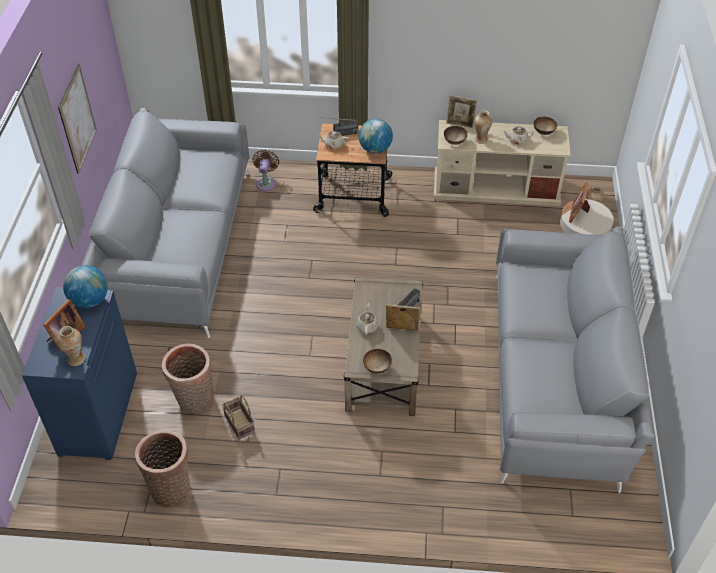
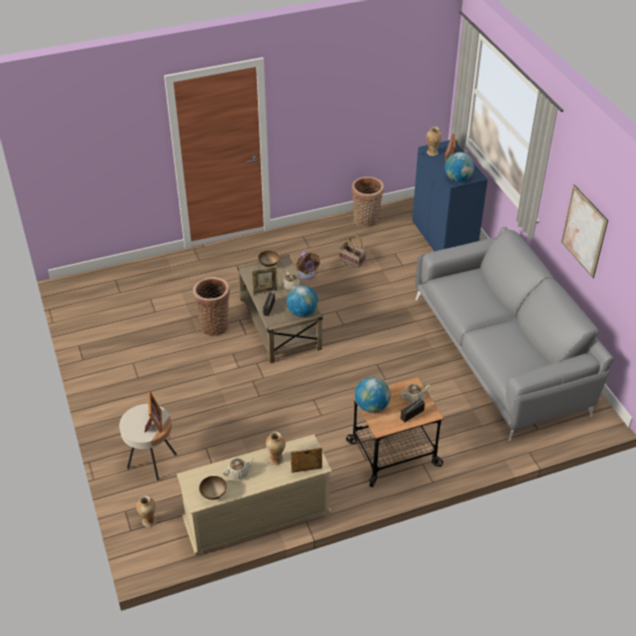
camera: 155 degrees right, 5 degrees down
(194, 400) = (391, 262): basket -> basket (214, 325)
(266, 182) = (483, 437): brown fan -> brown fan (306, 275)
(374, 288) = (302, 312): none -> globe
(454, 142) = (301, 447): bowl -> none
(556, 376) = (146, 356): grey sofa -> none

